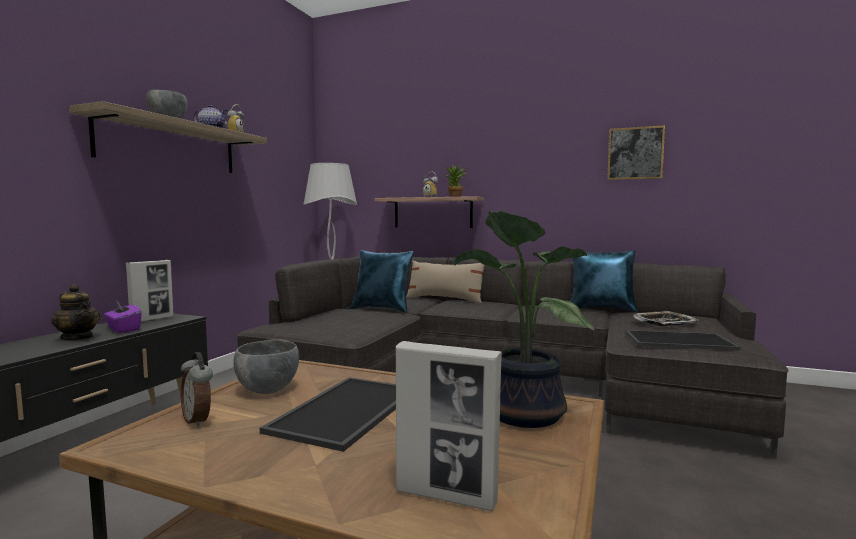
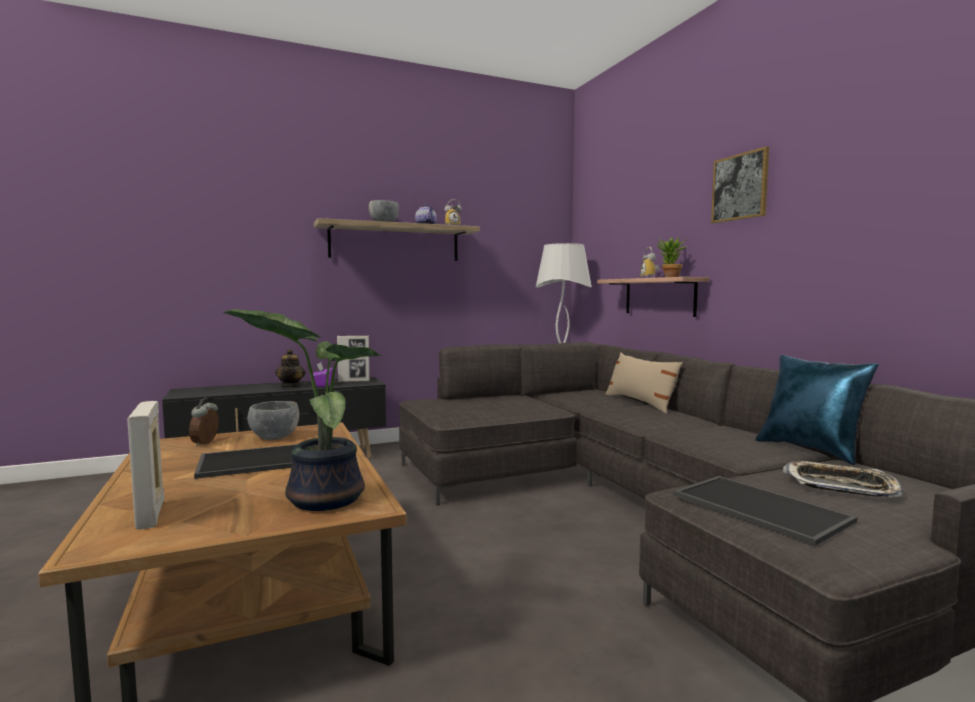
camera: 45 degrees right, 0 degrees up
(382, 309) = (550, 402): blue pillow -> none
(635, 153) = (913, 200): picture -> picture (740, 187)

